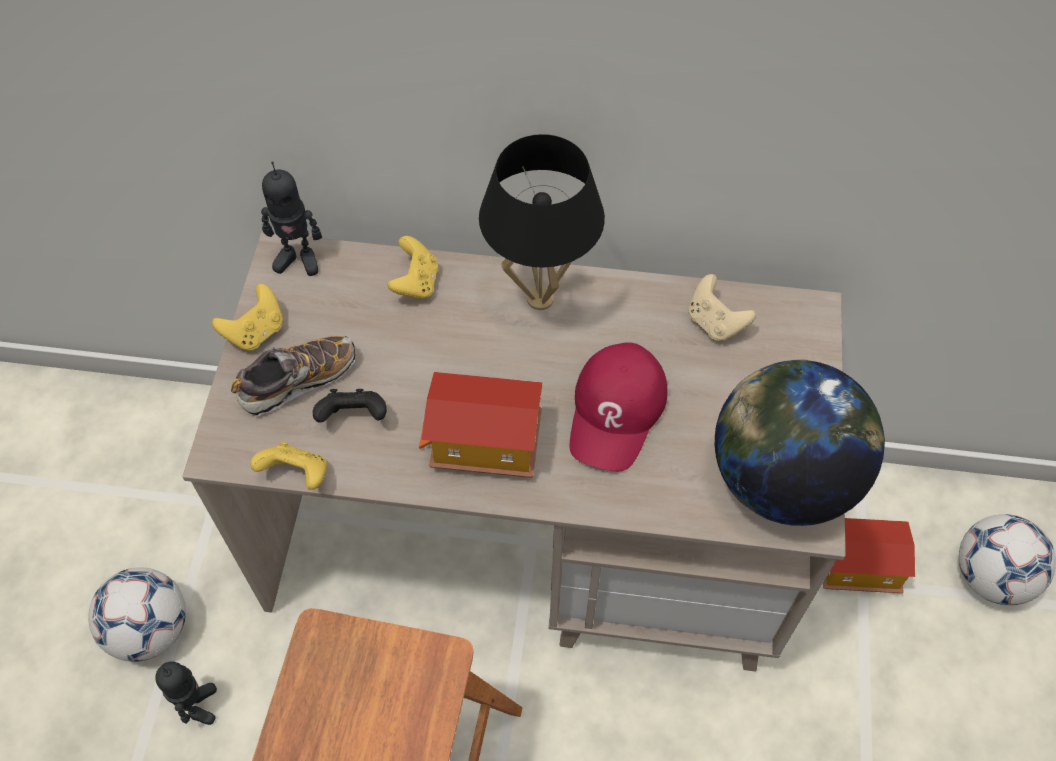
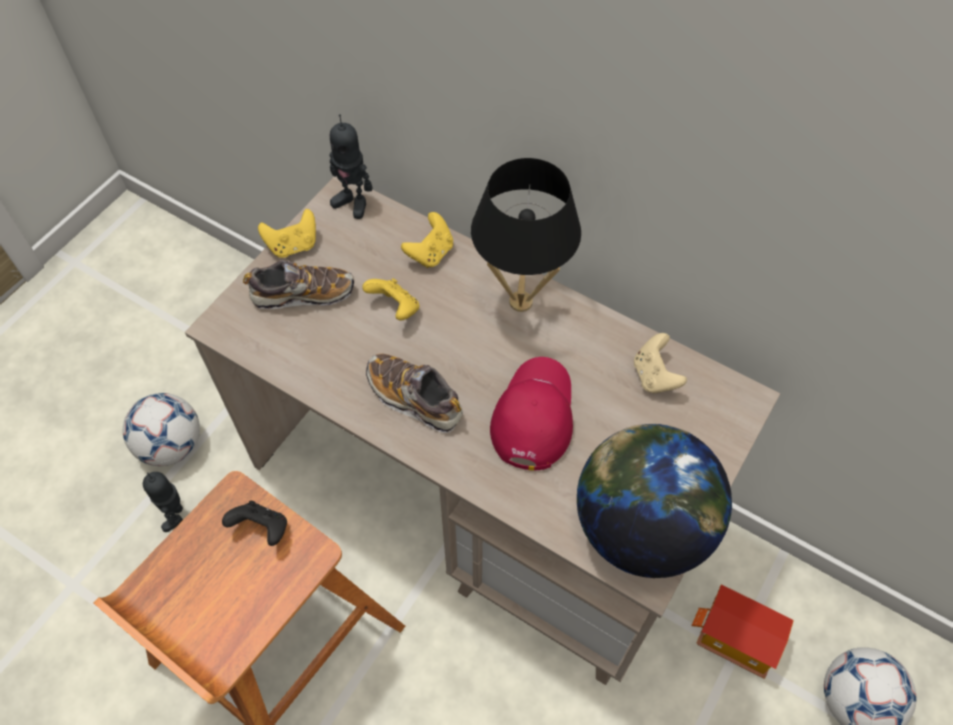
camera: 25 degrees right, 0 degrees up
(198, 705) = (176, 515): toy robot -> toy robot turned 150 degrees clockwise
(297, 475) = (264, 364): yellow game controller -> yellow game controller (395, 308)
(354, 417) = (329, 337): black game controller -> black game controller (262, 529)
(484, 444) = (414, 399): toy house -> shoe
(616, 411) = (533, 415): red cap -> red cap turned 150 degrees clockwise

